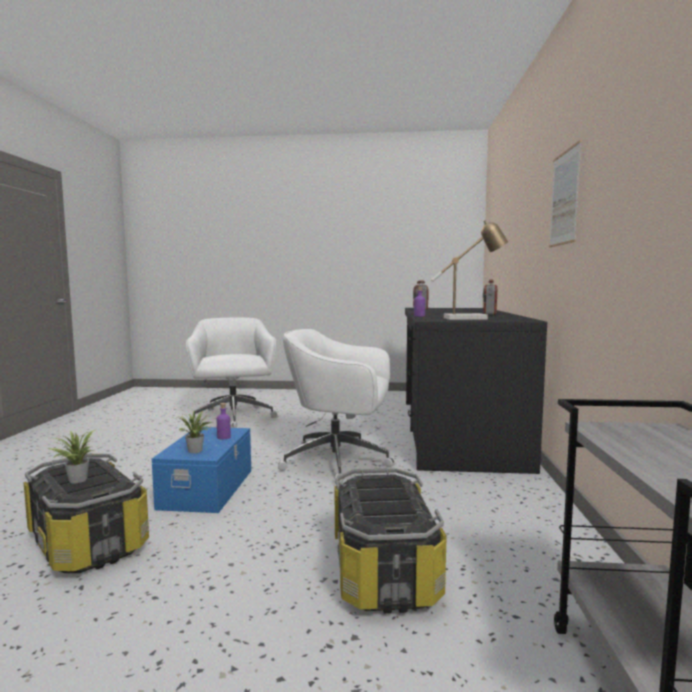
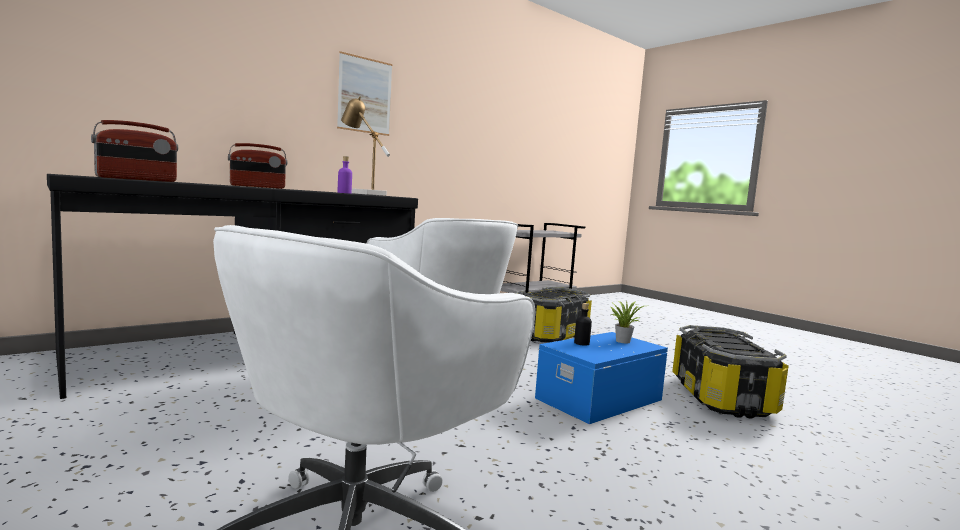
camera: 135 degrees left, 0 degrees up
(76, 480) = (734, 343): potted plant -> none
(224, 437) = (581, 343): purple bottle -> black bottle

